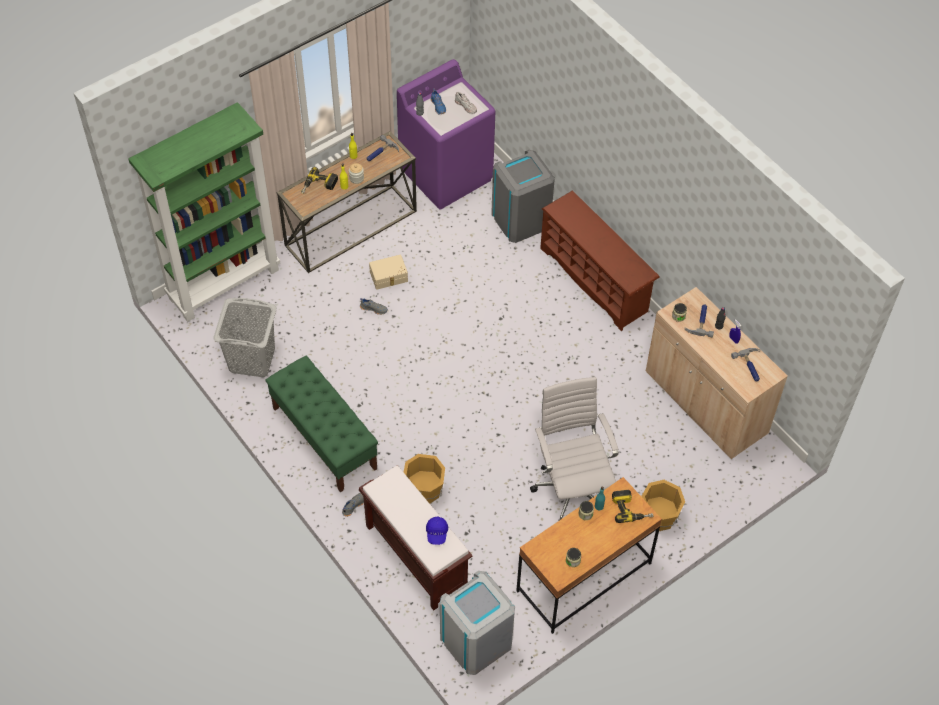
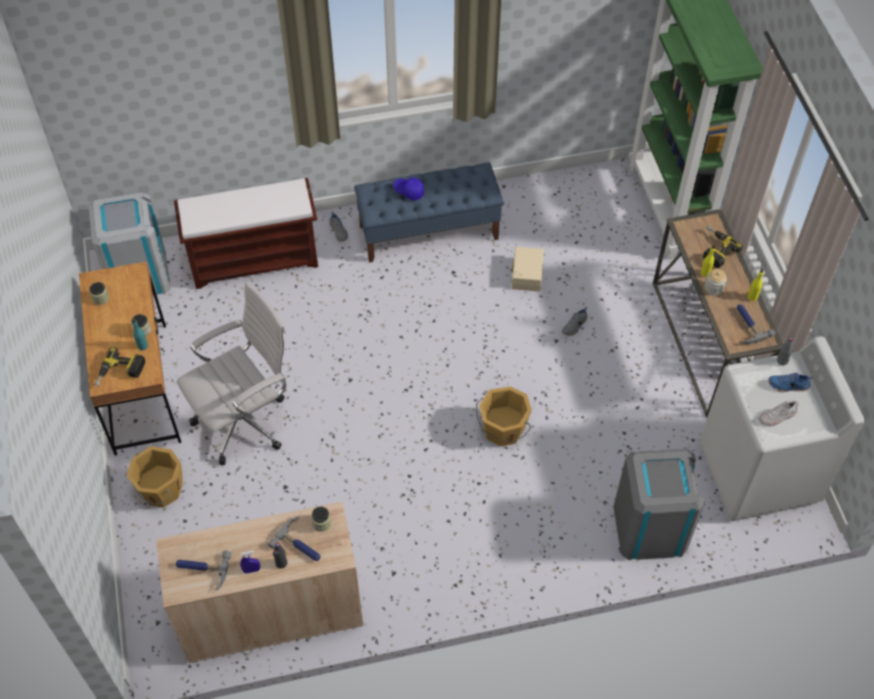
camera: 115 degrees right, 0 degrees up
(251, 359) = (556, 203): grey laundry basket -> none
(324, 438) = (429, 232): green bench -> blue bench
(389, 277) = (614, 355): beige storage box -> beige storage box (526, 274)
(425, 490) = (321, 292): orange bucket -> orange bucket (503, 430)
(437, 533) = (216, 216): blue cap -> blue cap (409, 191)
(446, 174) = (758, 473): purple washing machine -> white washing machine
(571, 488) = (246, 421): white office chair -> white office chair turned 45 degrees counterclockwise
(595, 280) = (514, 573): brown shoe rack -> none

